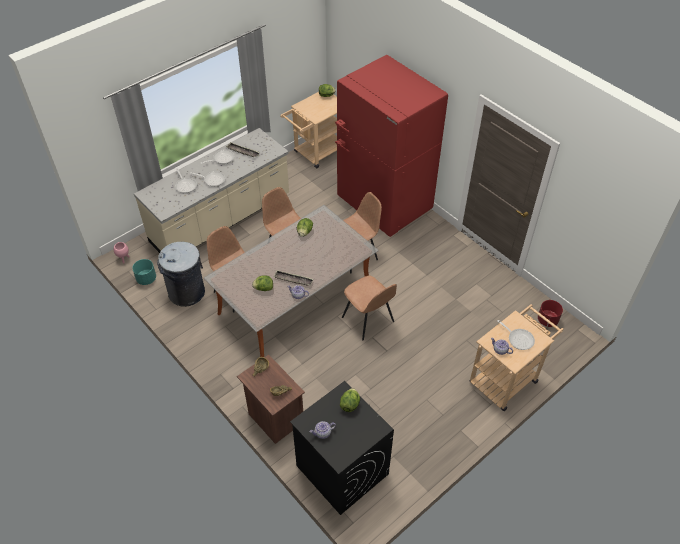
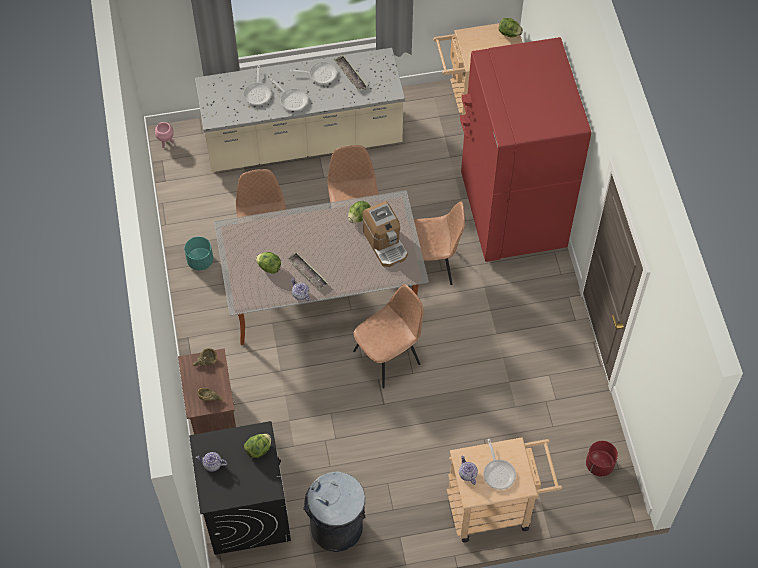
camera: 30 degrees right, 10 degrees up
(146, 279) = (176, 180): turquoise planter -> turquoise planter (200, 261)
(187, 292) = (210, 220): grey trash can -> grey trash can (337, 528)
(333, 240) = (385, 244): none -> coffee machine
(368, 320) = (388, 356): brown chair -> brown chair turned 120 degrees counterclockwise

